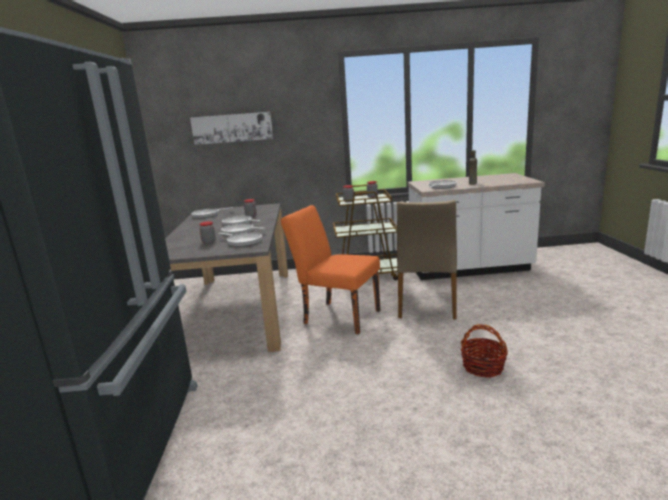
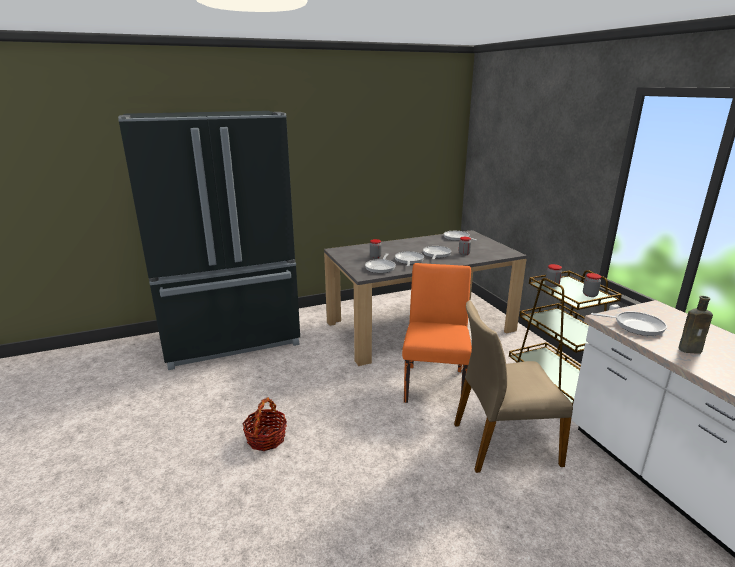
camera: 70 degrees right, 5 degrees up
(232, 128) = (519, 161): picture -> none
(483, 367) = (368, 501): basket -> basket (266, 438)

